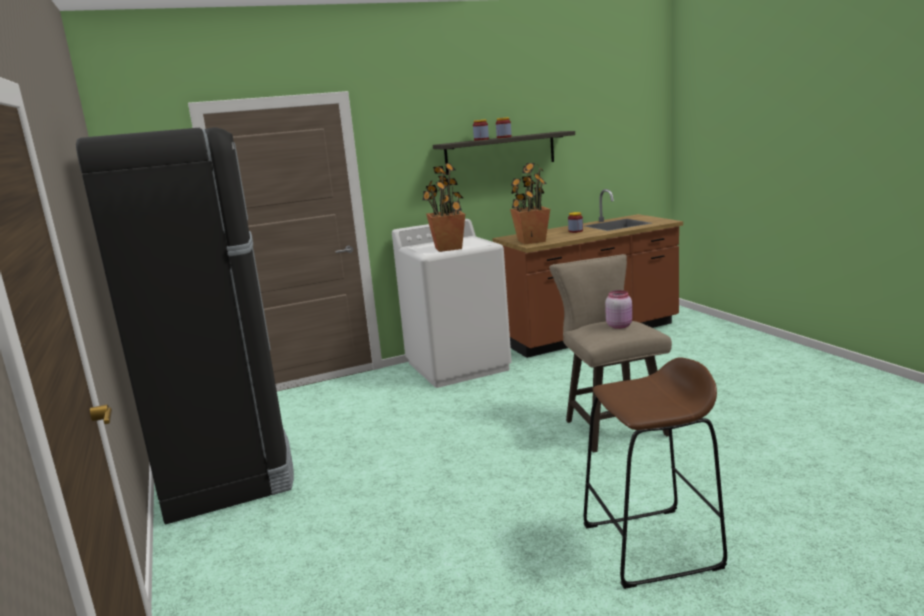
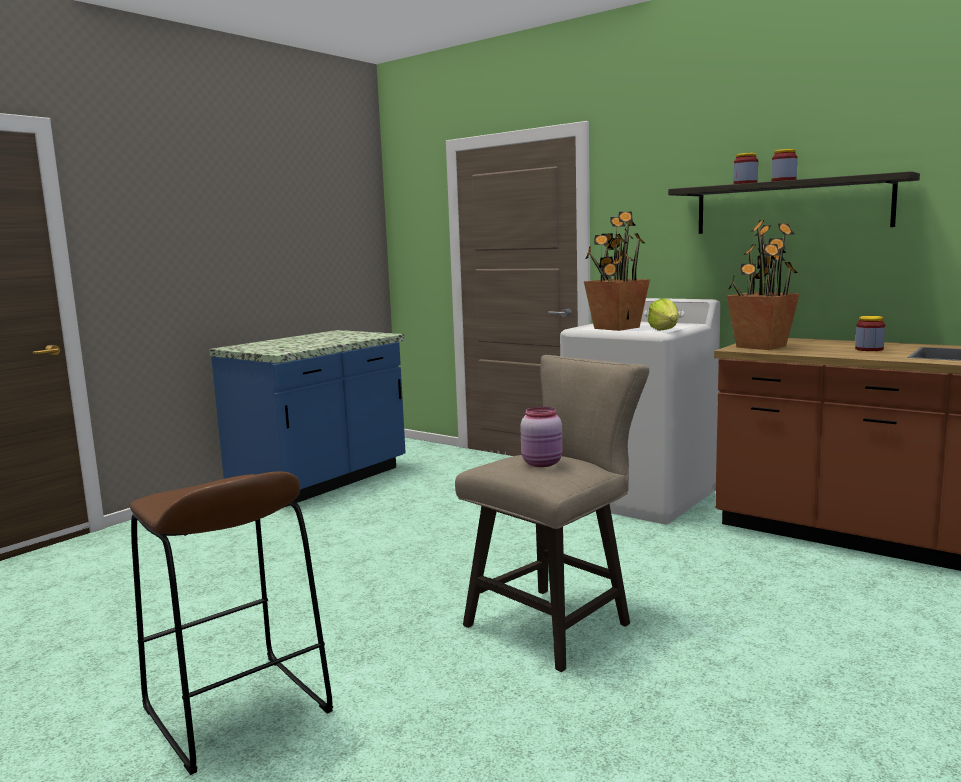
camera: 60 degrees right, 5 degrees down
(227, 471) = (321, 482): black fridge -> blue counter
(481, 242) = (664, 330): none -> lettuce

